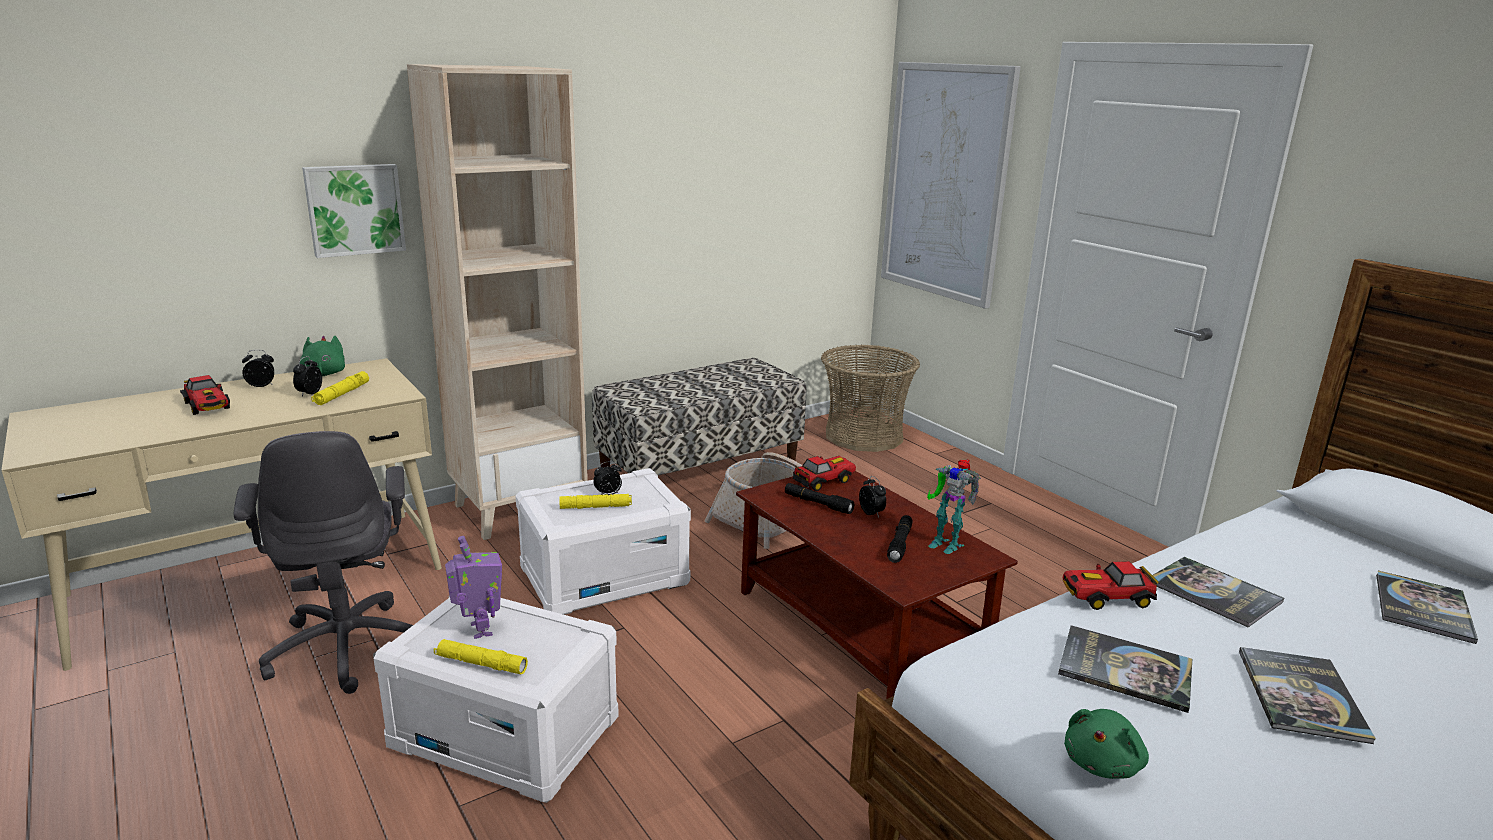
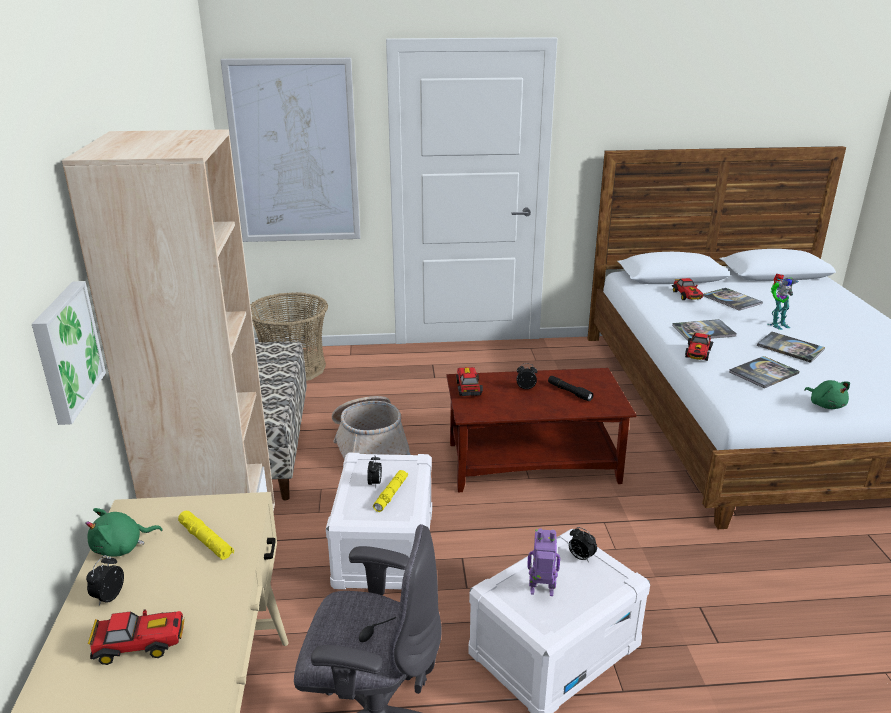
camera: 60 degrees left, 5 degrees up
(309, 394) = (180, 563): alarm clock -> alarm clock (580, 557)
(323, 374) = (122, 547): green plush toy -> green plush toy turned 45 degrees counterclockwise
(481, 663) = (589, 598): yellow flashlight -> none
(818, 504) = (499, 400): black flashlight -> none
(945, 543) = (577, 379): toy robot -> toy robot (776, 324)
(1340, 560) = (687, 296): none -> toy car

